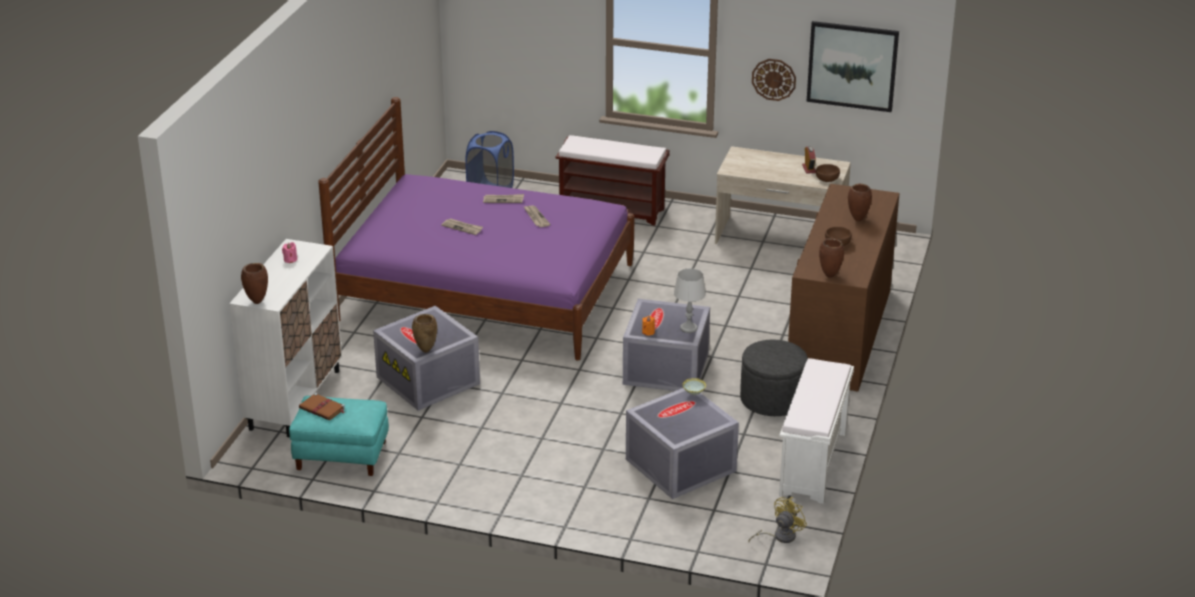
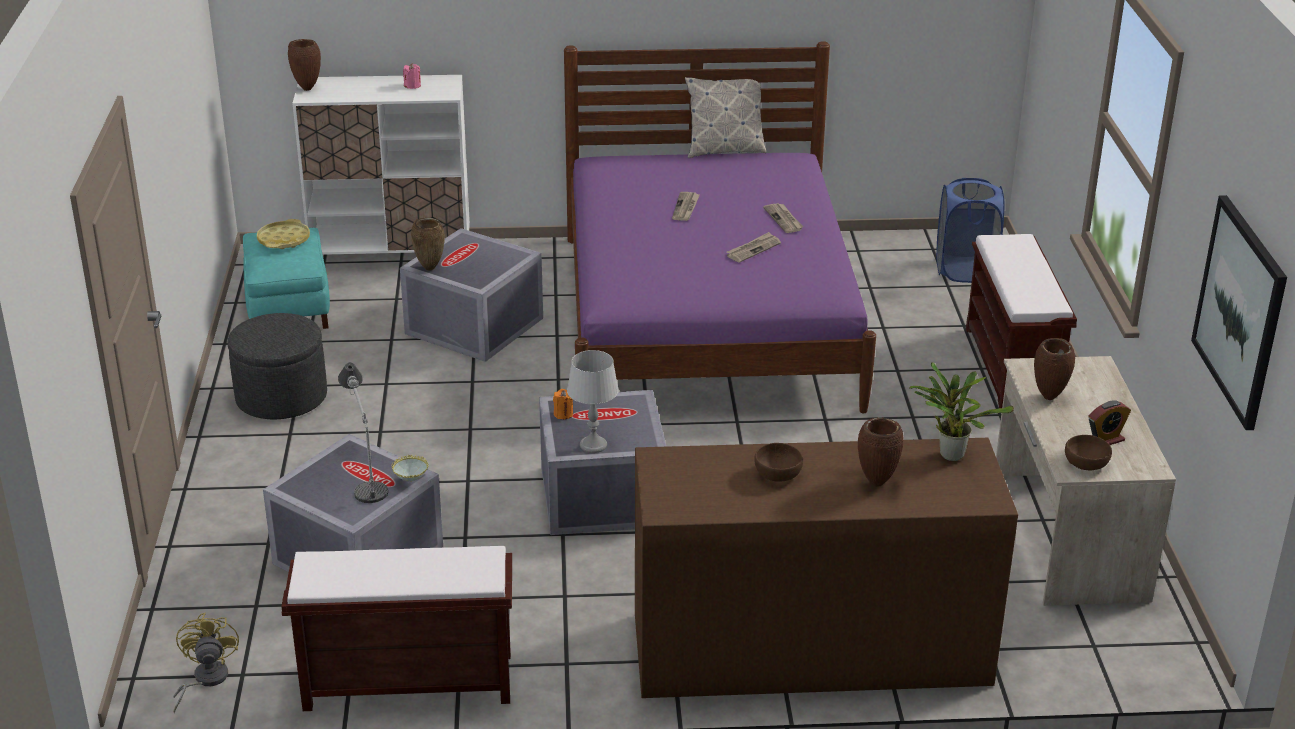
camera: 70 degrees right, 0 degrees up
(323, 409) = (284, 240): brown book -> yellow tray
(382, 199) = (724, 150): none -> pillow
(676, 410) = (365, 473): none -> table lamp
(772, 399) = (570, 610): grey ottoman -> grey ottoman (281, 397)
(774, 79) = (1183, 278): wall clock -> none
(779, 536) = (205, 680): yellow fan -> yellow fan turned 120 degrees counterclockwise
(813, 464) = (406, 683): white bench -> brown bench
(830, 276) = (660, 482): brown vase -> brown vase (1049, 398)
(840, 196) = (949, 453): none -> potted plant

